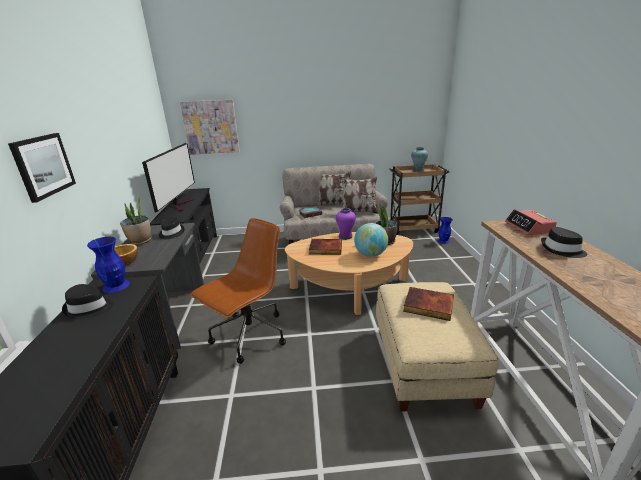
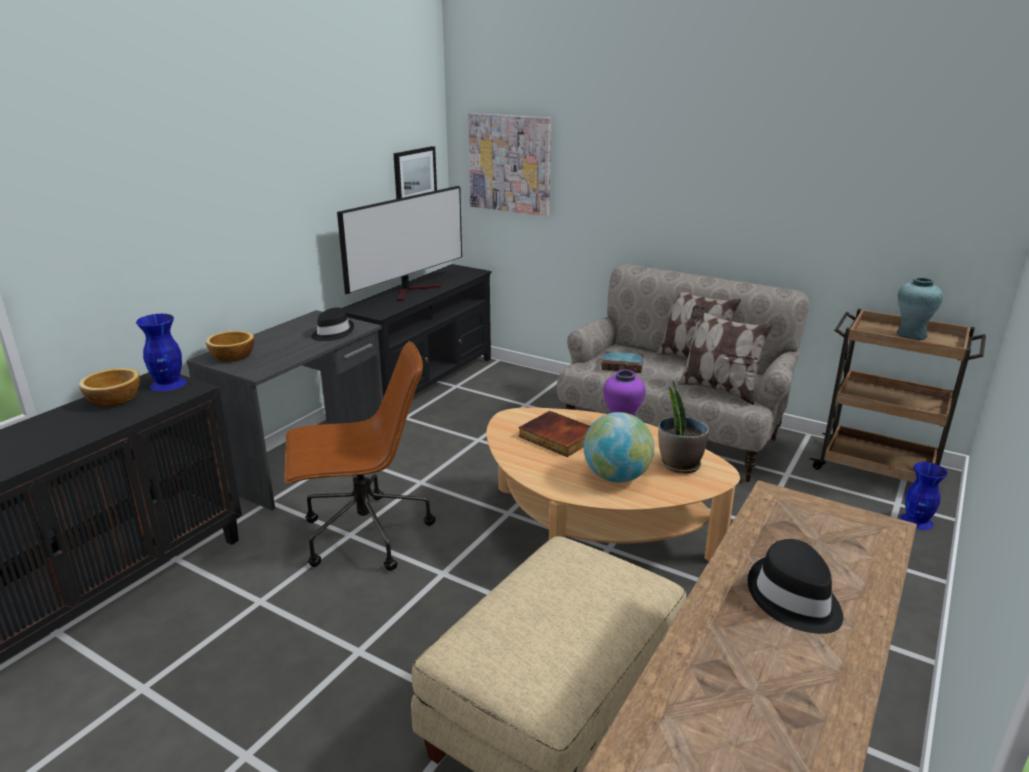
camera: 35 degrees right, 0 degrees up
(43, 166) = (144, 204): picture -> picture (414, 175)
(89, 308) = (114, 400): black hat -> bowl
(140, 241) = (286, 333): potted plant -> none
(428, 306) = (562, 603): book -> none
(529, 227) = (829, 531): alarm clock -> none

